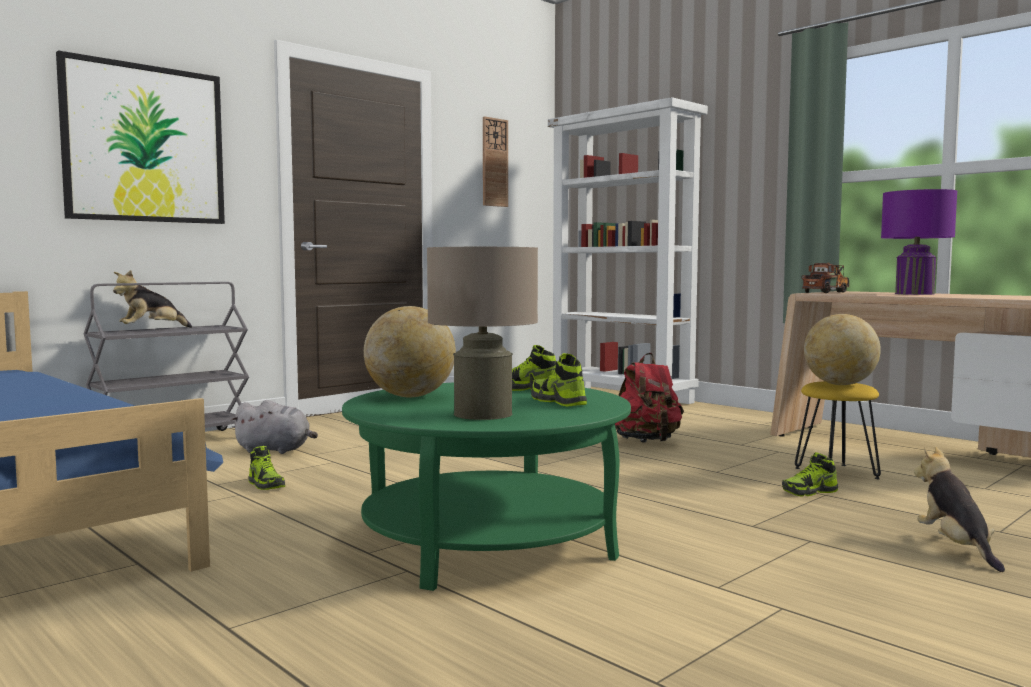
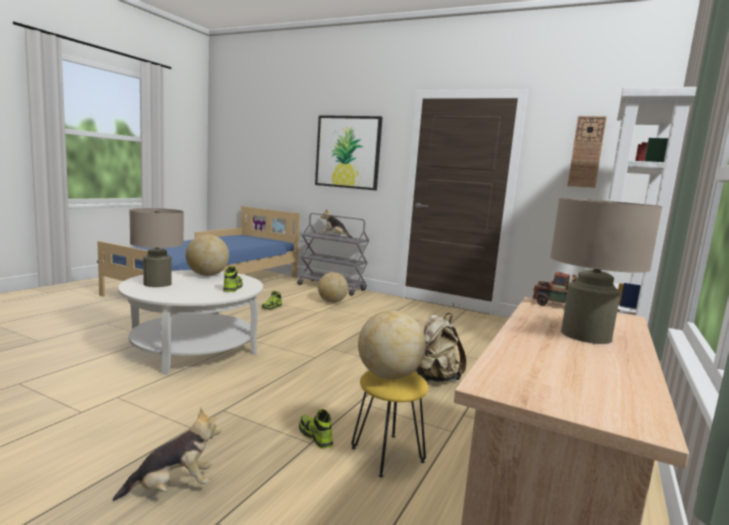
camera: 70 degrees right, 5 degrees up
(276, 450) = (332, 302): grey plush toy -> globe
(487, 540) = (193, 348): green coffee table -> white coffee table
(558, 401) = (192, 292): shoe -> none
(647, 442) = (434, 378): red backpack -> beige backpack
(914, 294) = (585, 335): purple table lamp -> beige table lamp

